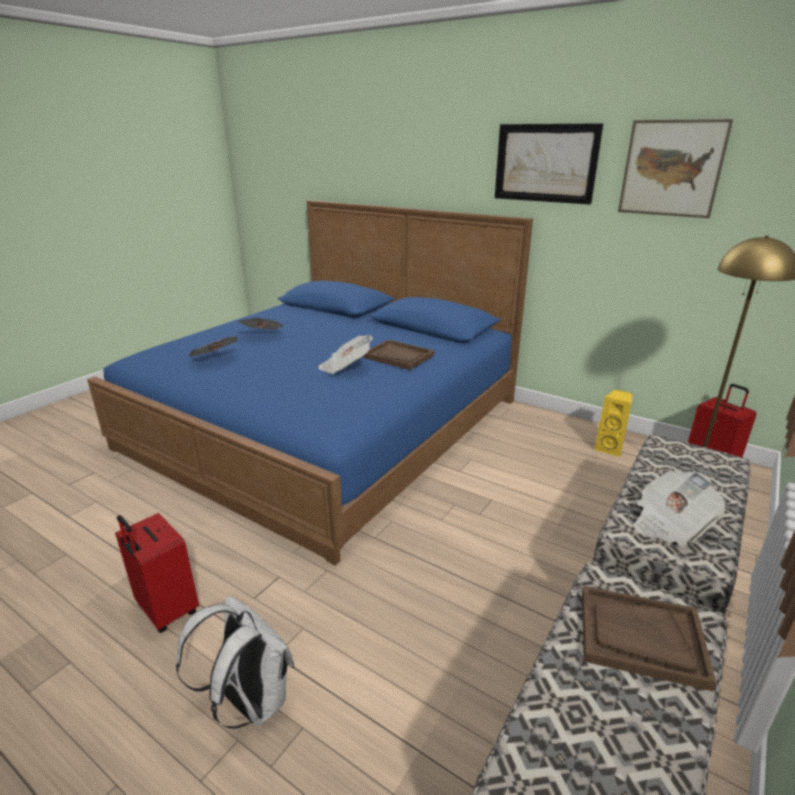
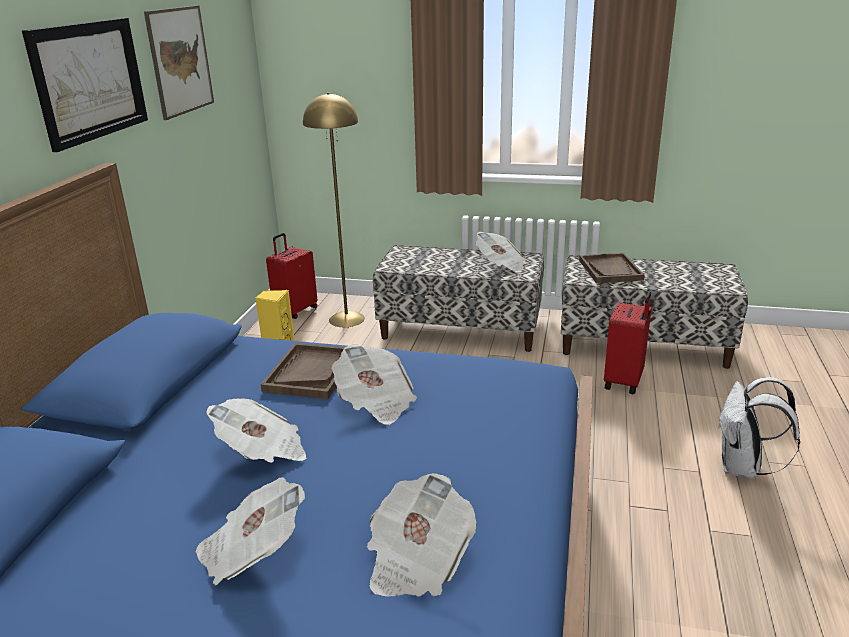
camera: 110 degrees left, 0 degrees up
(166, 610) = (744, 565): red suitcase -> red suitcase (625, 381)
(329, 341) = (263, 452): none -> newspaper

